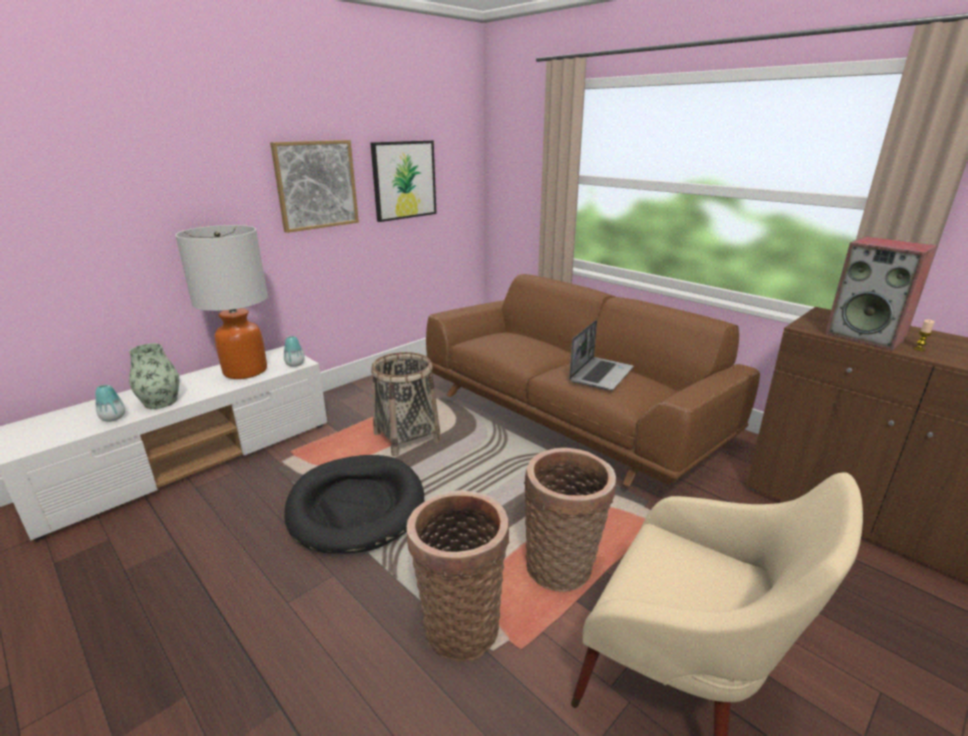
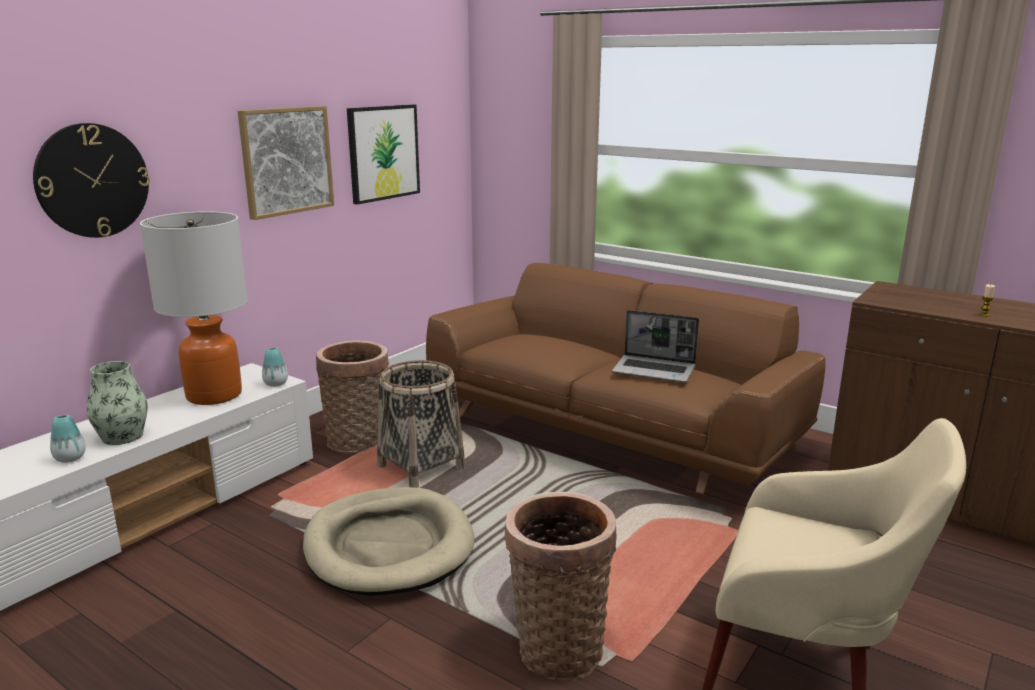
camera: 10 degrees left, 5 degrees down
(141, 198) = (92, 181): none -> wall clock
(356, 506) = (389, 546): black dog bed -> beige dog bed
(563, 567) = (652, 581): basket -> basket (358, 441)
(600, 374) = (655, 370): laptop -> laptop turned 90 degrees clockwise
(866, 337) = (933, 306): speaker -> none

